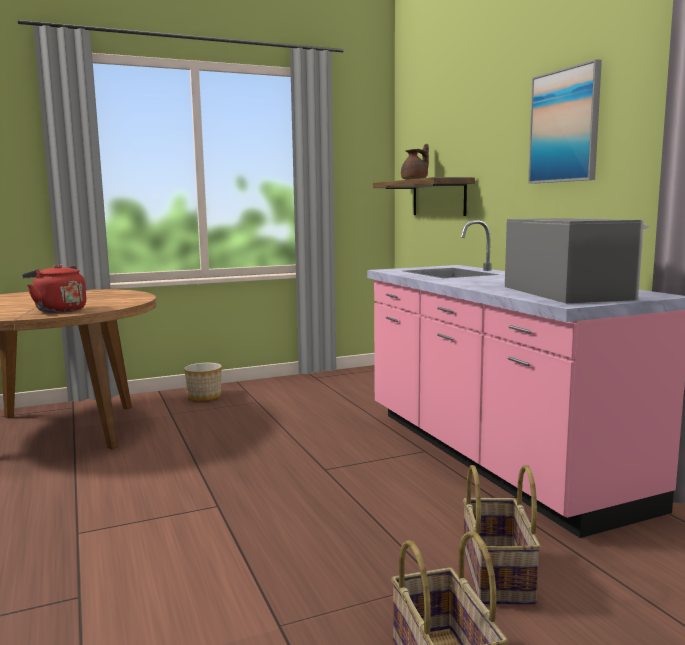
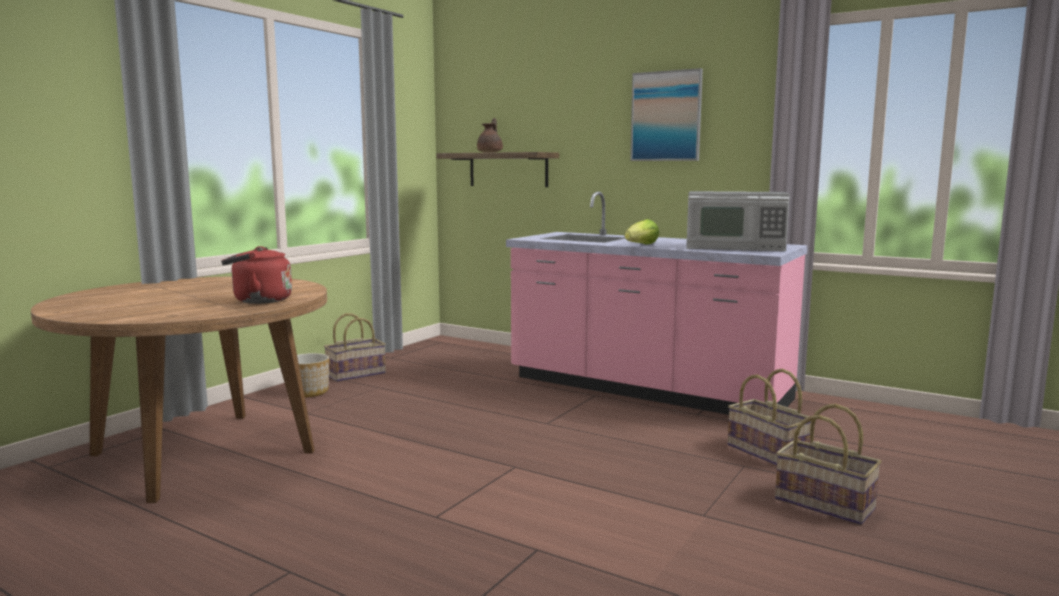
camera: 35 degrees left, 0 degrees up
(263, 387) = (356, 374): none -> basket
(465, 283) = (641, 245): none -> lettuce
(568, 292) = (735, 247): microwave -> microwave turned 150 degrees clockwise

